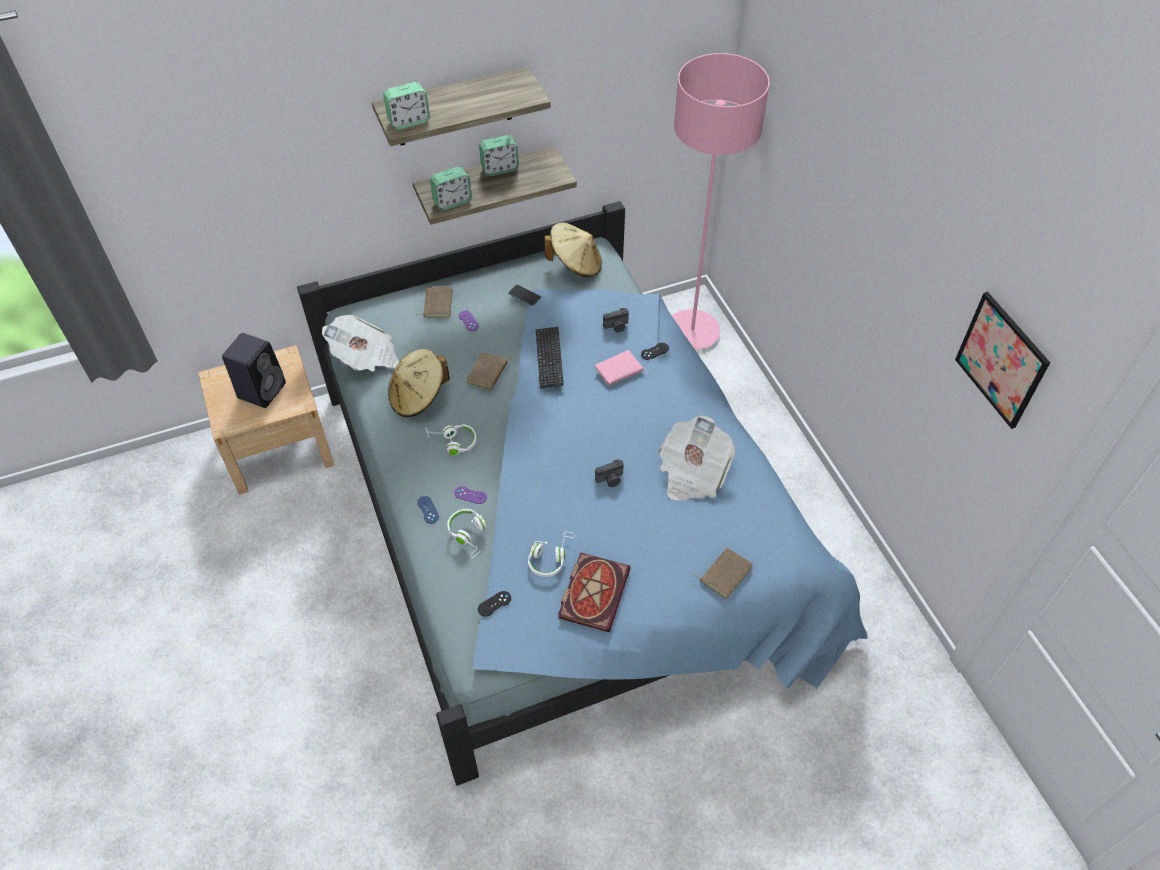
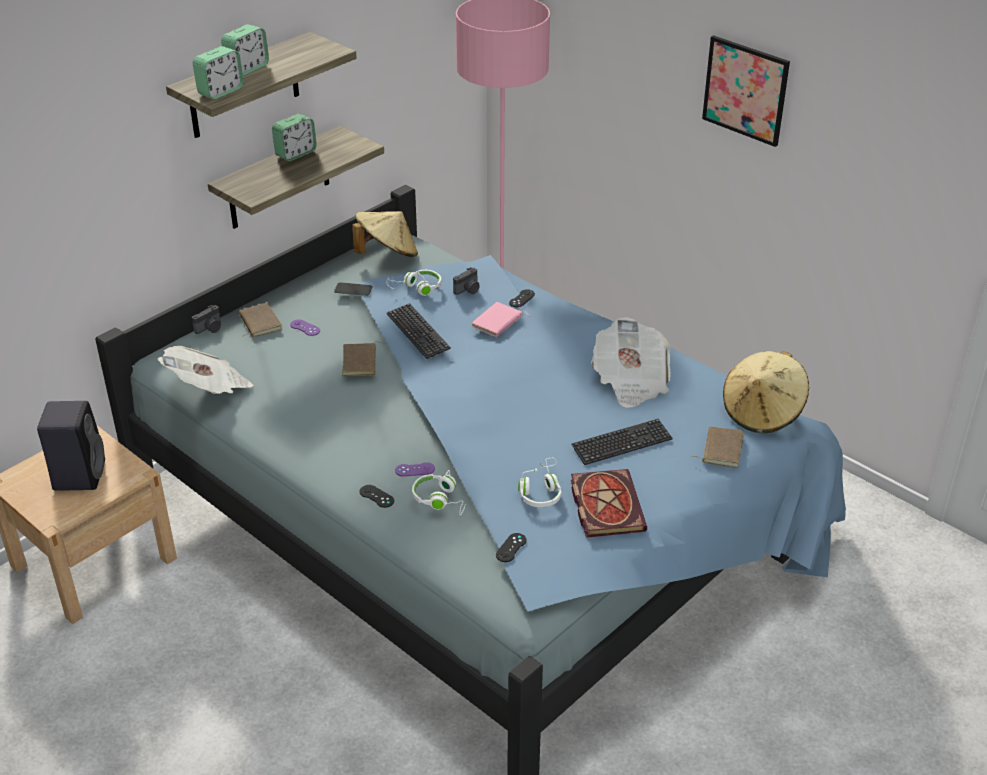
camera: 25 degrees left, 15 degrees down
(418, 397) = (295, 405): beige hat -> beige hat (762, 412)
(428, 510) = (376, 496): blue game controller -> black game controller
(452, 201) = (265, 189): alarm clock -> alarm clock (247, 68)
(453, 442) = (362, 432): white headphones -> white headphones (417, 288)
(610, 479) = (554, 410): camera -> camera (210, 328)
(645, 535) = (621, 443): none -> keyboard
(1001, 360) = (900, 145): picture -> picture (745, 90)

